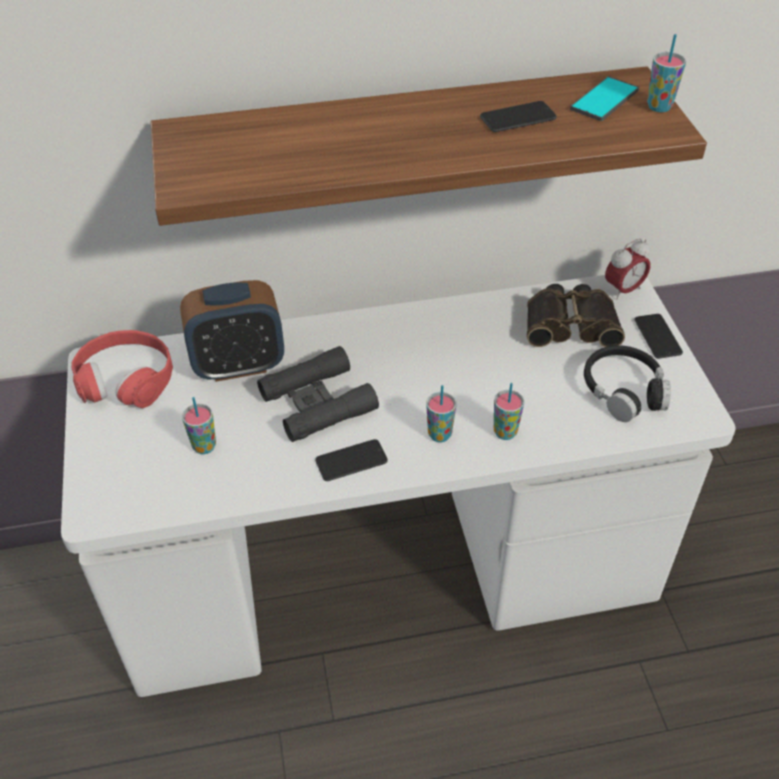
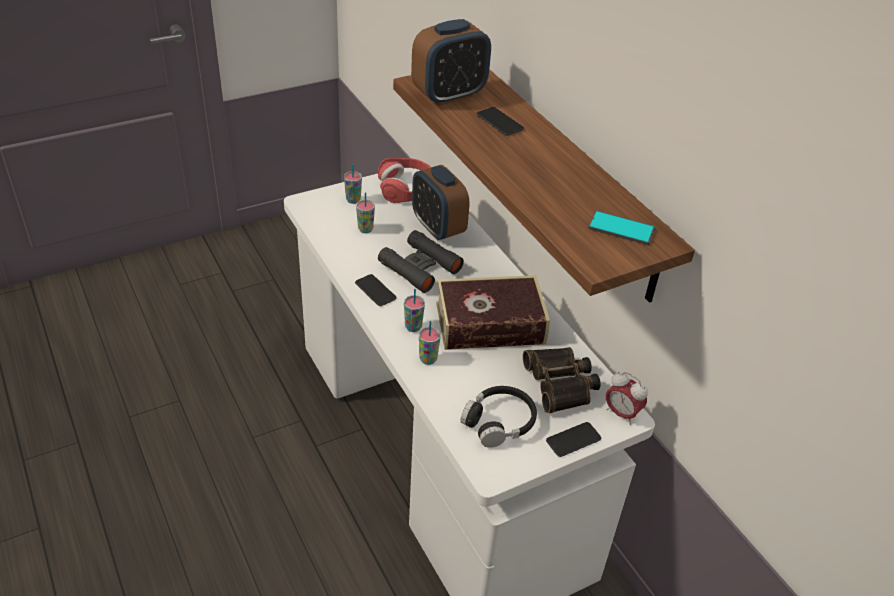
camera: 70 degrees right, 5 degrees down
(240, 164) = (449, 95): none -> alarm clock
(453, 359) = (490, 323): none -> book
(518, 118) = (567, 190): phone -> phone (500, 122)
(659, 107) = (629, 257): cup -> cup (353, 200)

